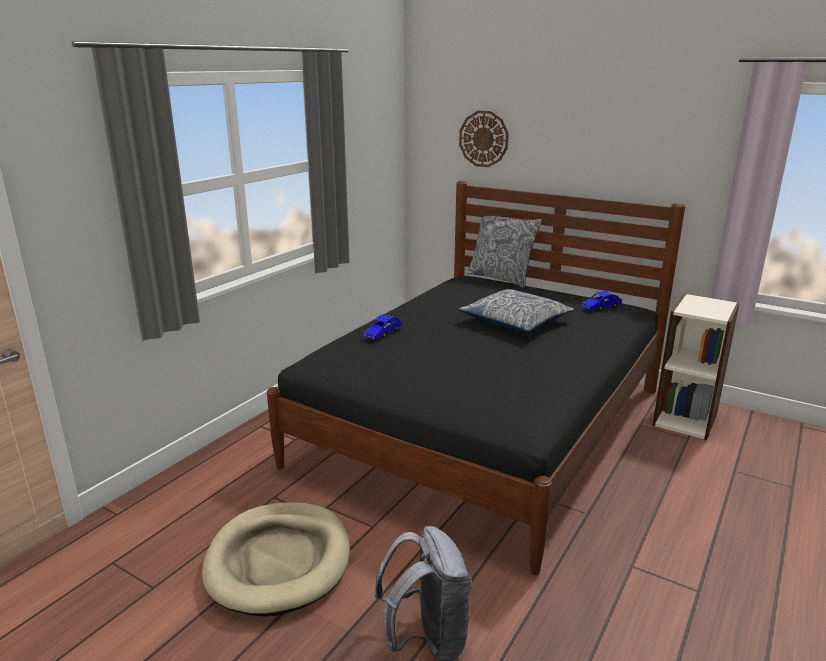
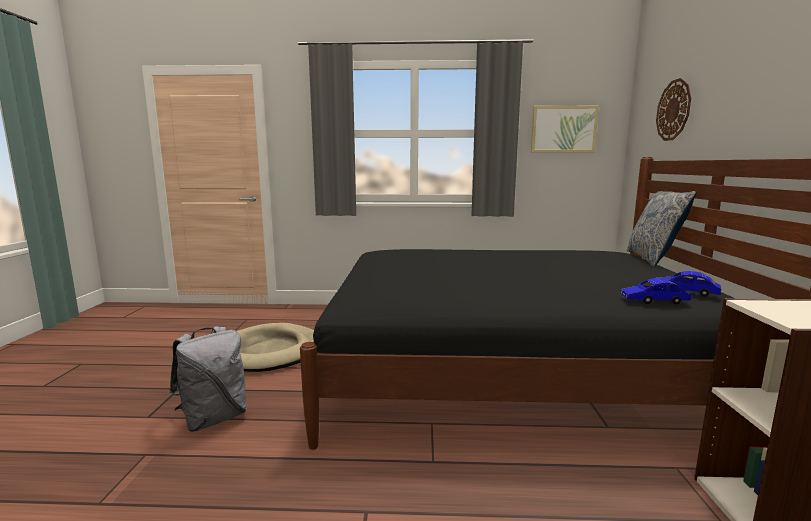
camera: 60 degrees right, 10 degrees down
(366, 150) = (563, 129): none -> picture
(383, 333) = (442, 251): blue toy car -> blue toy car (653, 301)
(515, 322) = (549, 272): pillow -> none

